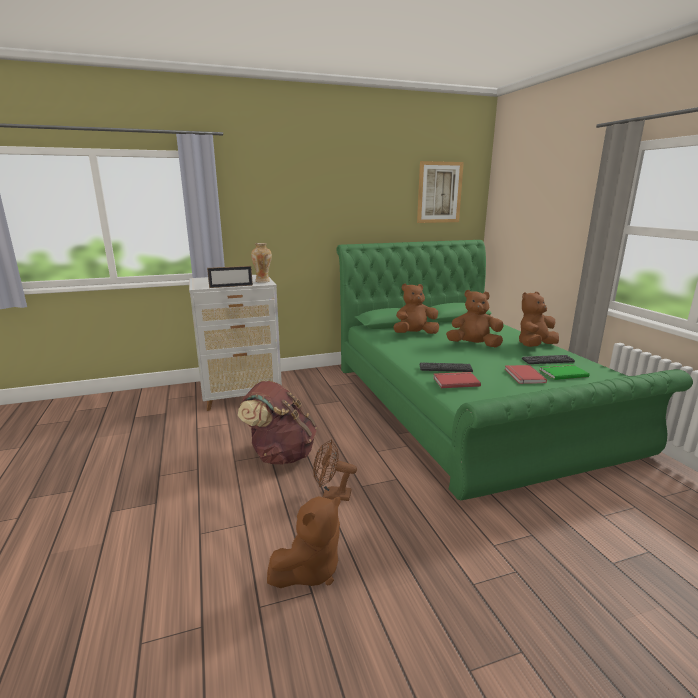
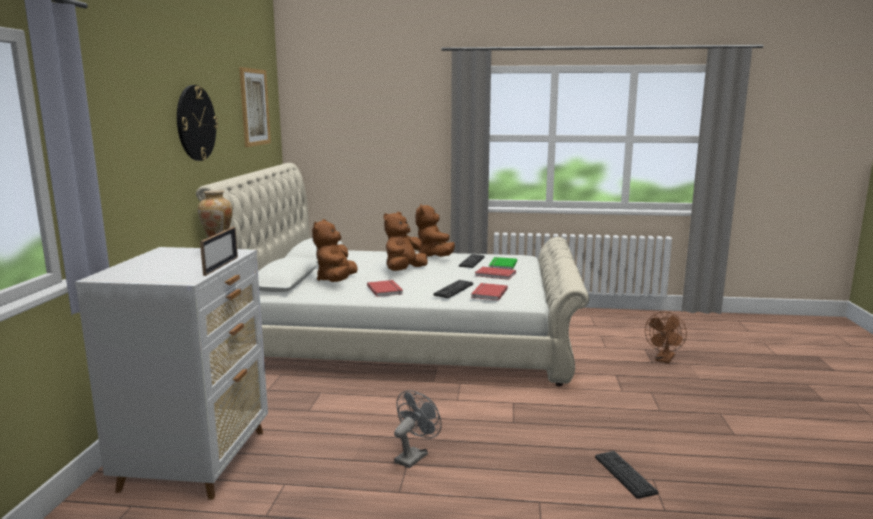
camera: 65 degrees left, 5 degrees down
(280, 455) = (414, 456): brown backpack -> grey fan
(310, 570) = (625, 474): brown plush toy -> keyboard
(332, 495) = (518, 440): brown fan -> brown fan (664, 360)
(348, 202) = (195, 123): none -> wall clock
(415, 350) = (386, 290): none -> red book
(467, 404) = (410, 336): green bed -> beige bed

